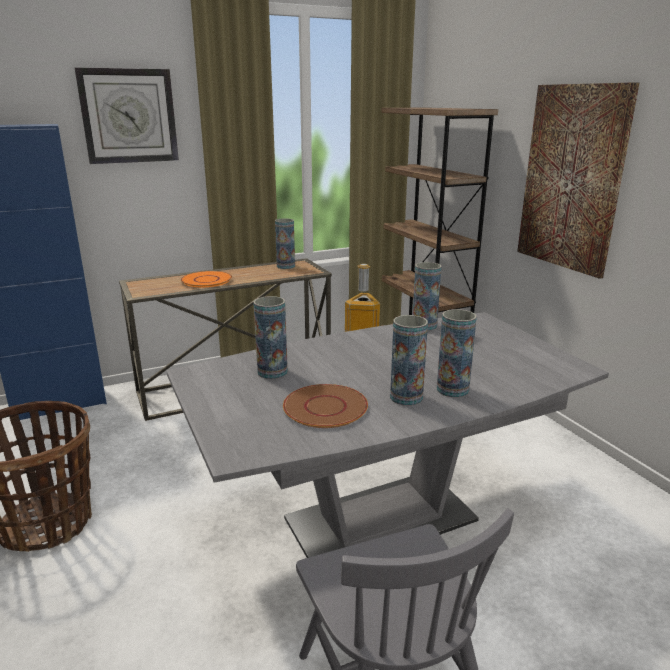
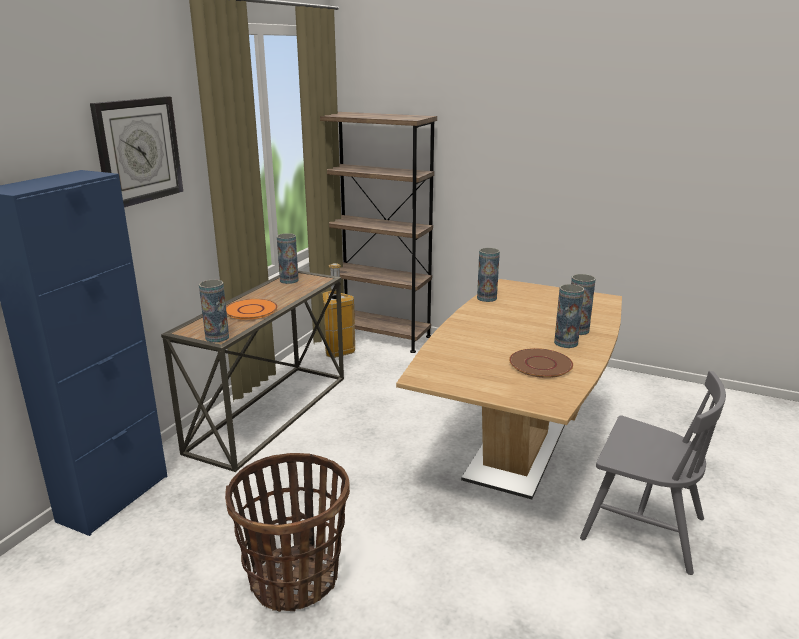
camera: 40 degrees left, 0 degrees up
(272, 372) = (467, 357): vase -> vase (217, 337)
(380, 520) = (516, 452): grey dining table -> brown dining table
(572, 178) = (517, 168): picture -> none

